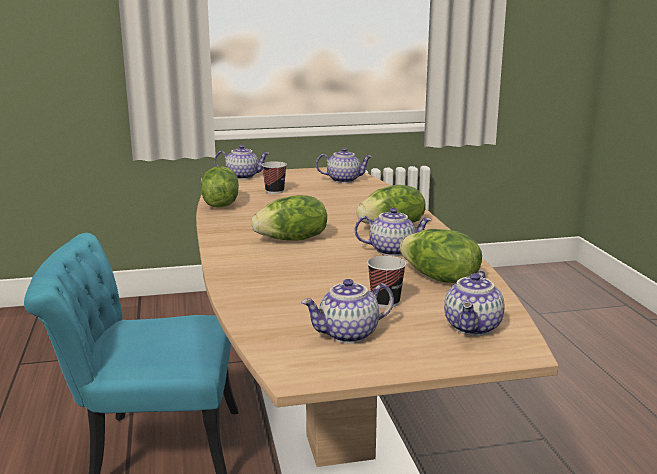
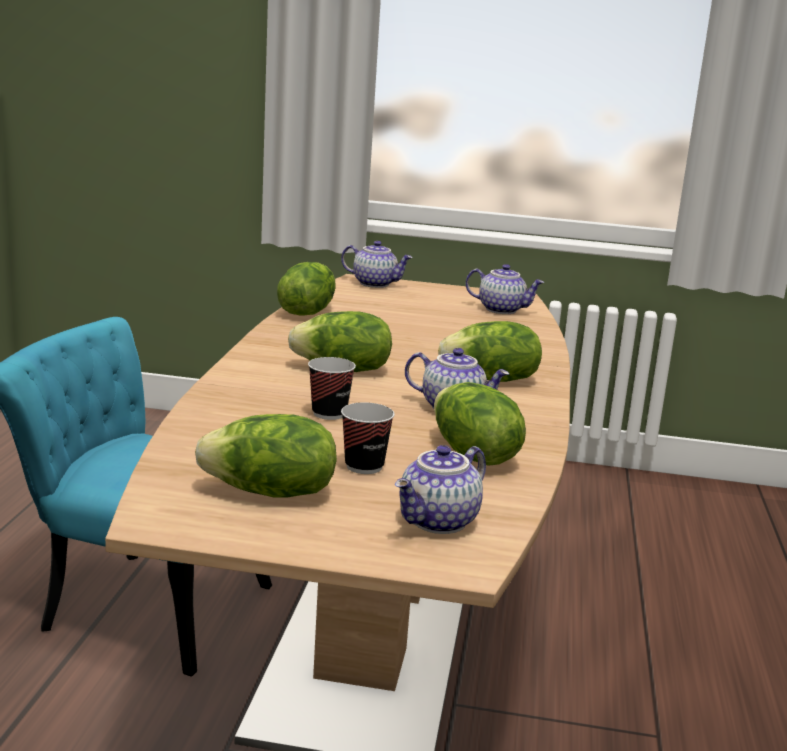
camera: 20 degrees right, 0 degrees up
(274, 191) = (393, 308): cup -> cup (329, 413)
(348, 335) = (270, 493): teapot -> lettuce

